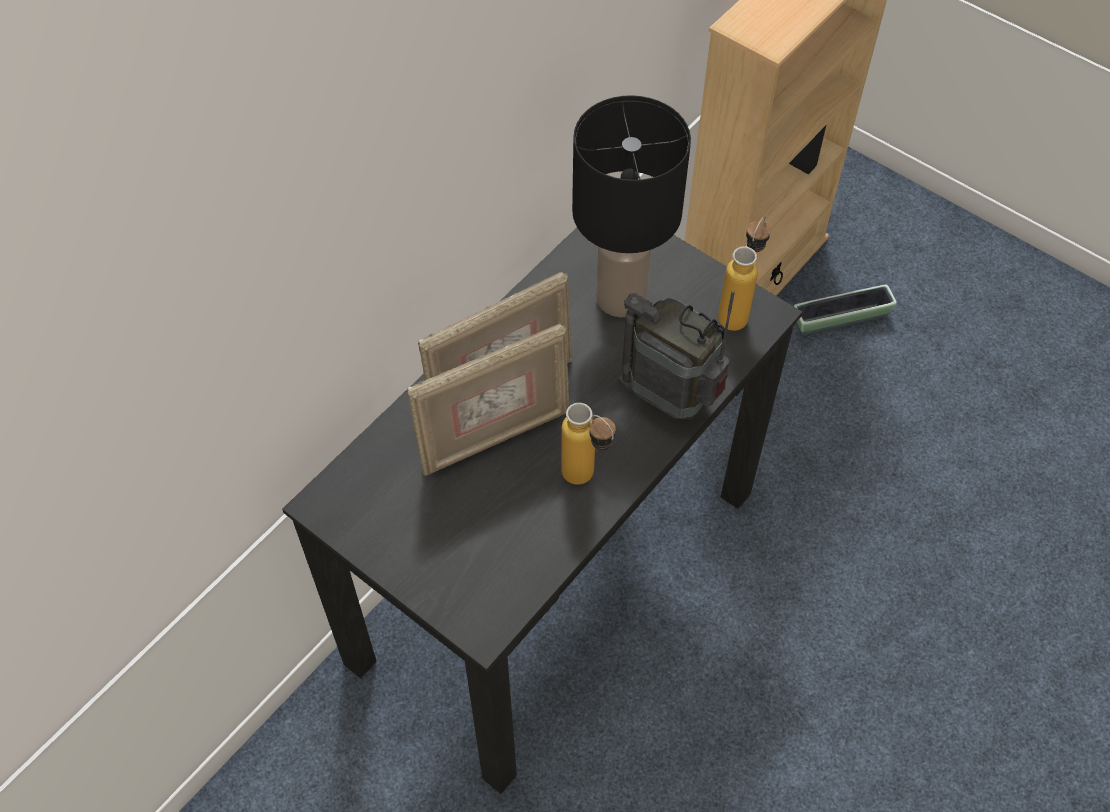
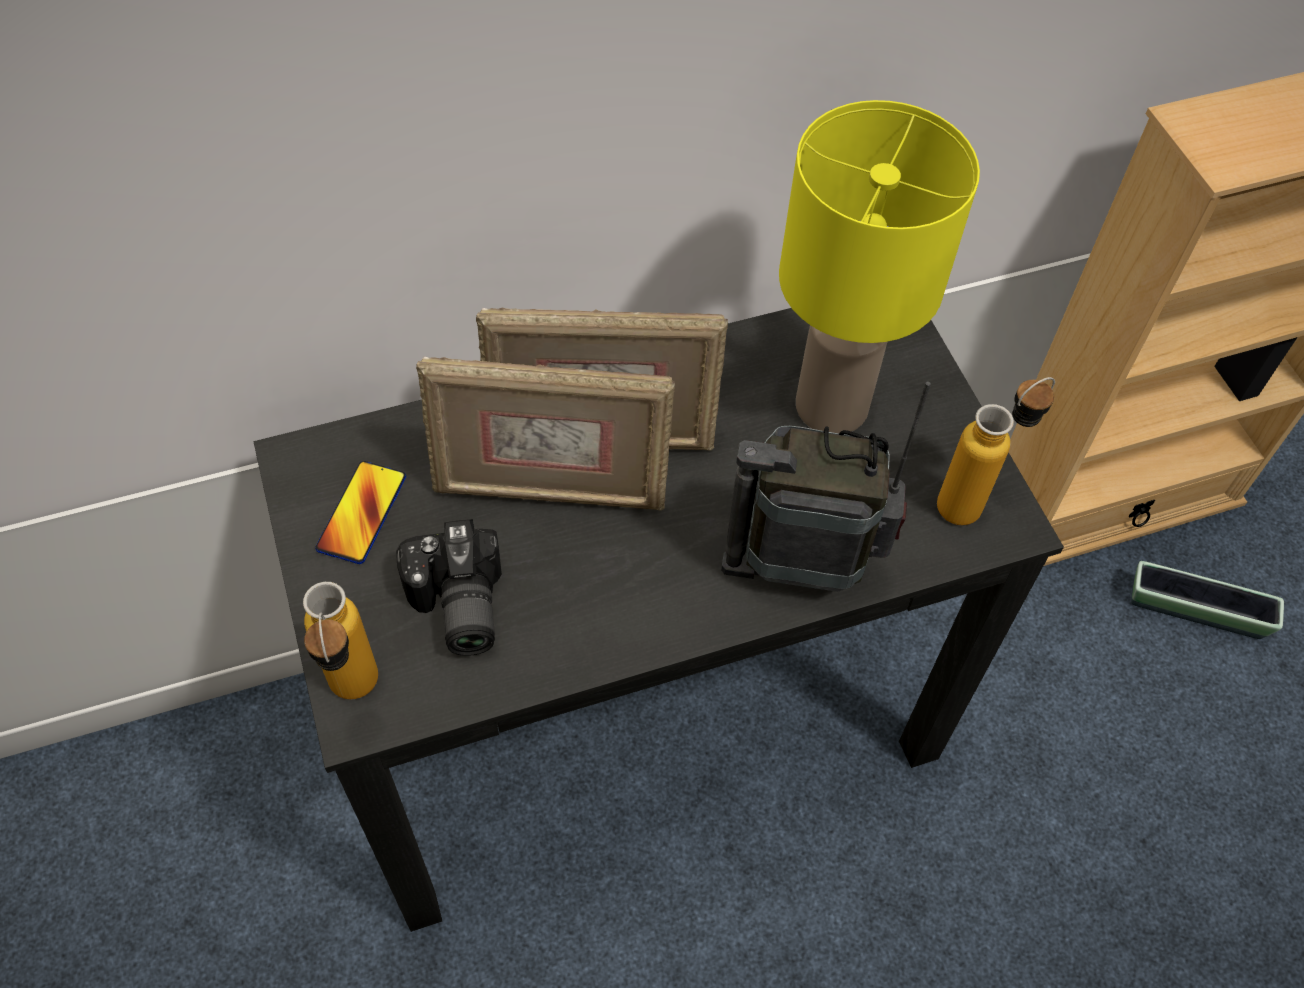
camera: 30 degrees right, 0 degrees up
(389, 513) = (362, 513): none -> phone
(490, 536) = (454, 607): none -> camera
(587, 480) = (621, 607): bottle -> bottle (355, 697)
(622, 298) = (832, 408): black table lamp -> yellow table lamp
(671, 399) = (802, 565): radio -> radio turned 60 degrees counterclockwise

